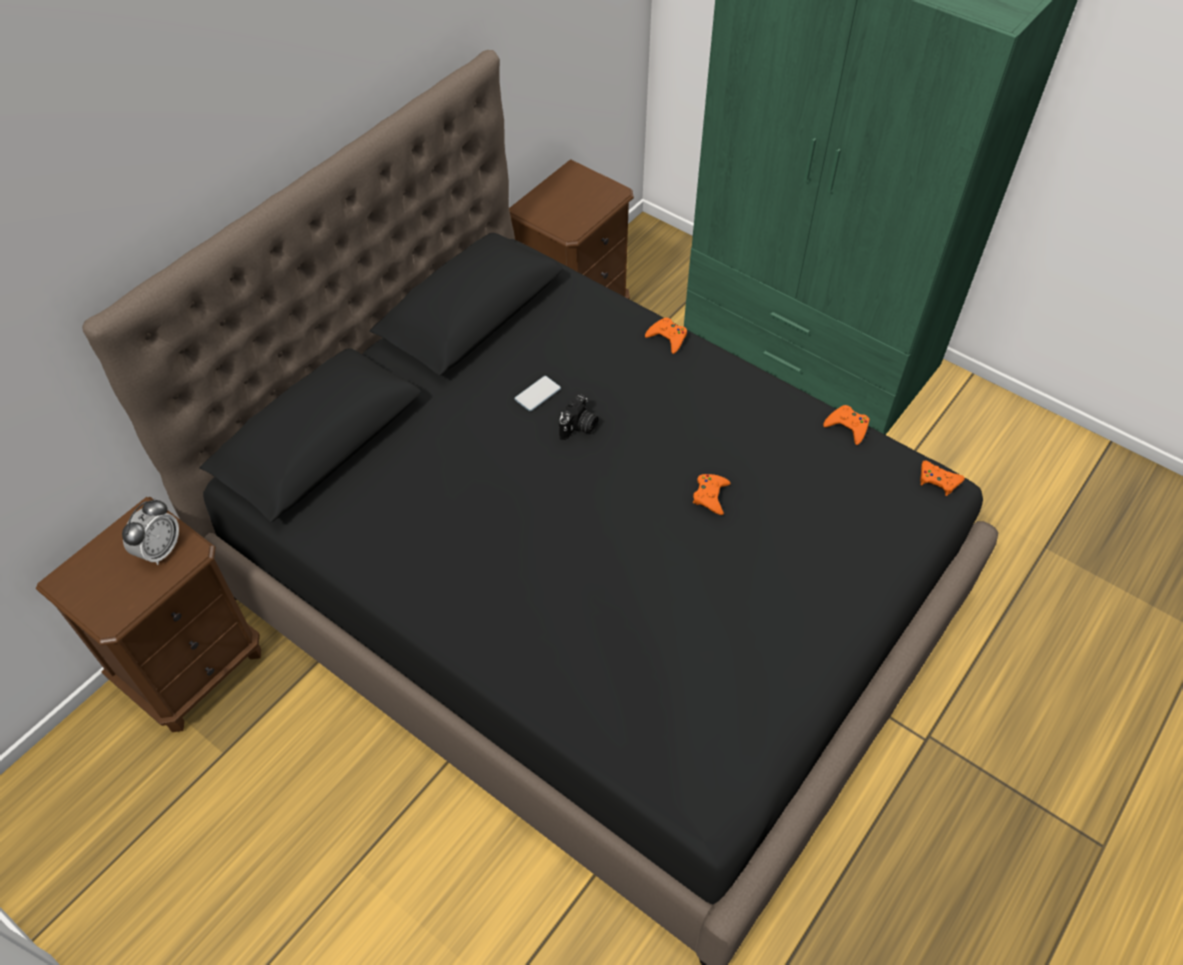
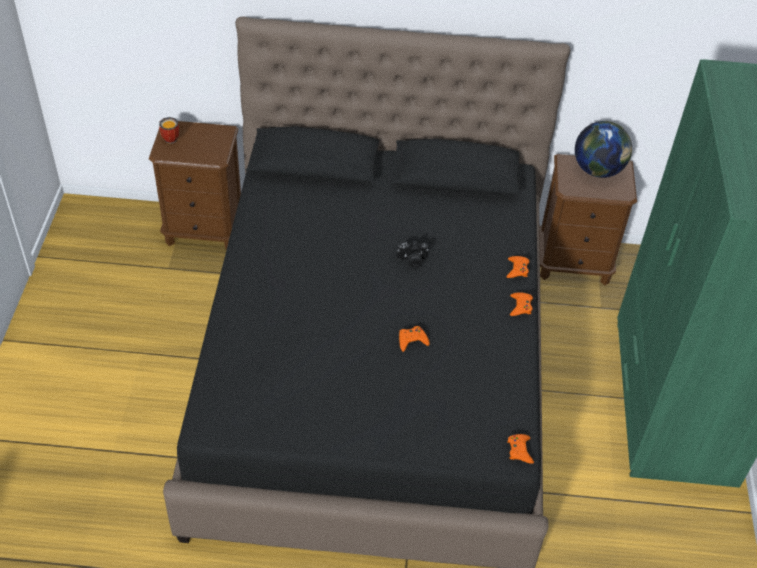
camera: 55 degrees right, 5 degrees down
(91, 589) = (172, 137): none -> mug
(160, 550) = (210, 147): alarm clock -> none
(537, 394) = (421, 232): phone -> none
(562, 191) = (598, 170): none -> globe
(847, 427) = (524, 386): orange game controller -> orange game controller (520, 306)

